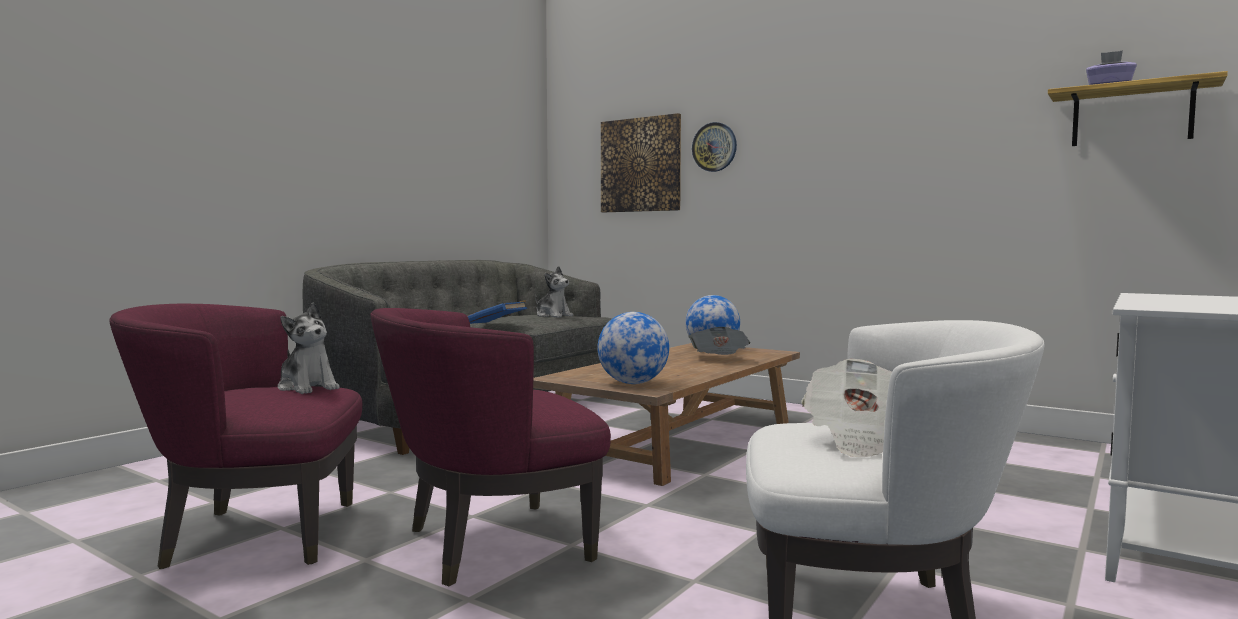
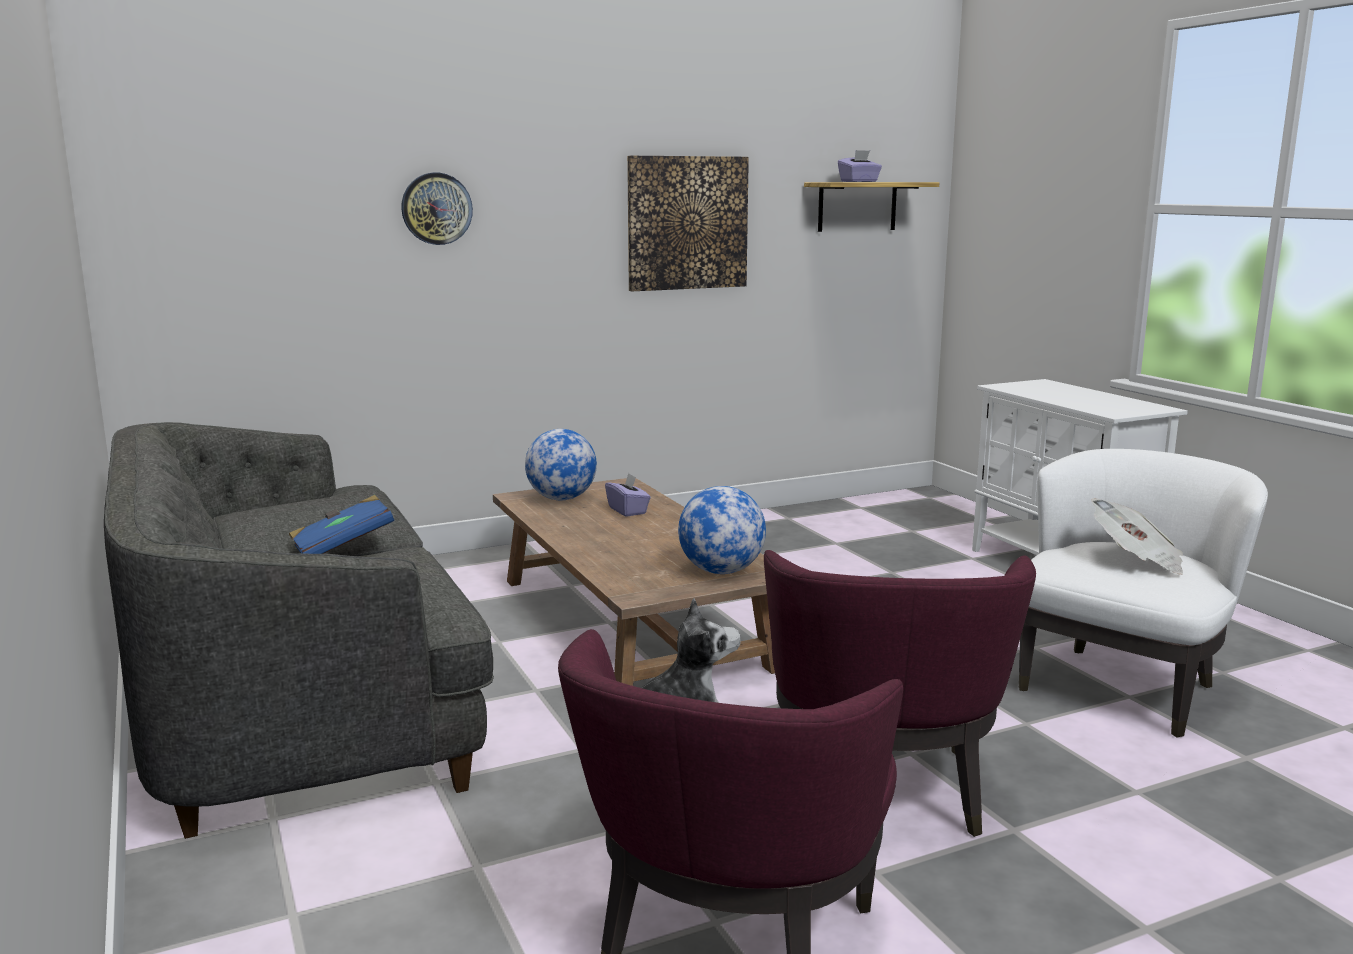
camera: 60 degrees left, 10 degrees up
(553, 316) = (329, 505): plush toy -> none
(640, 165) = (304, 229): picture -> picture (687, 223)
(719, 359) = (628, 510): newspaper -> purple tissue box

